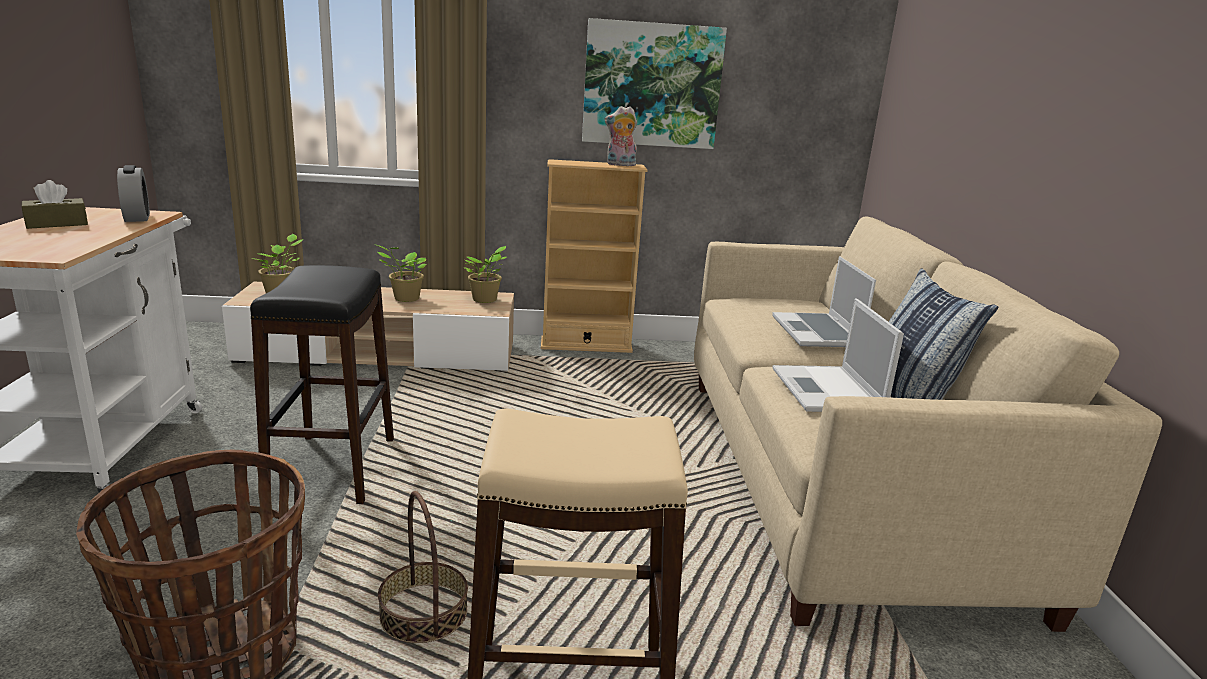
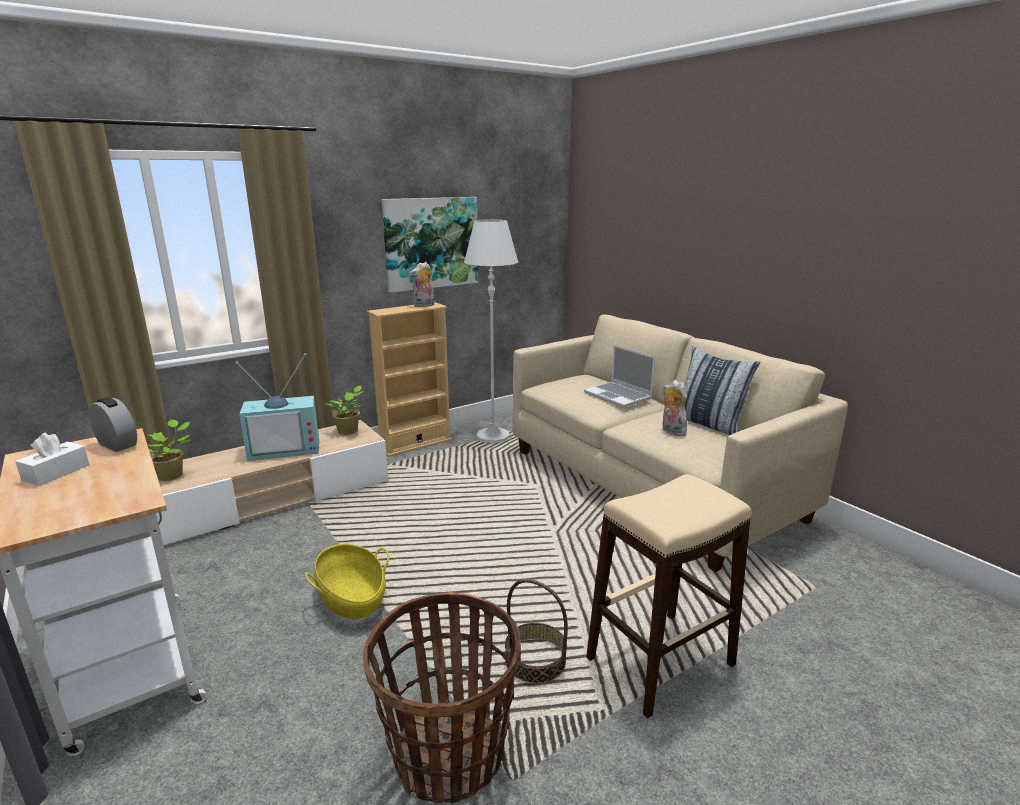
camera: 30 degrees left, 0 degrees up
(57, 224) = (56, 473): brown tissue box -> white tissue box
(332, 468) = (352, 598): black stool -> basket
(404, 298) = (286, 448): potted plant -> television
(686, 363) = (493, 437): none -> white floor lamp
(828, 391) = (671, 431): laptop -> plush toy

